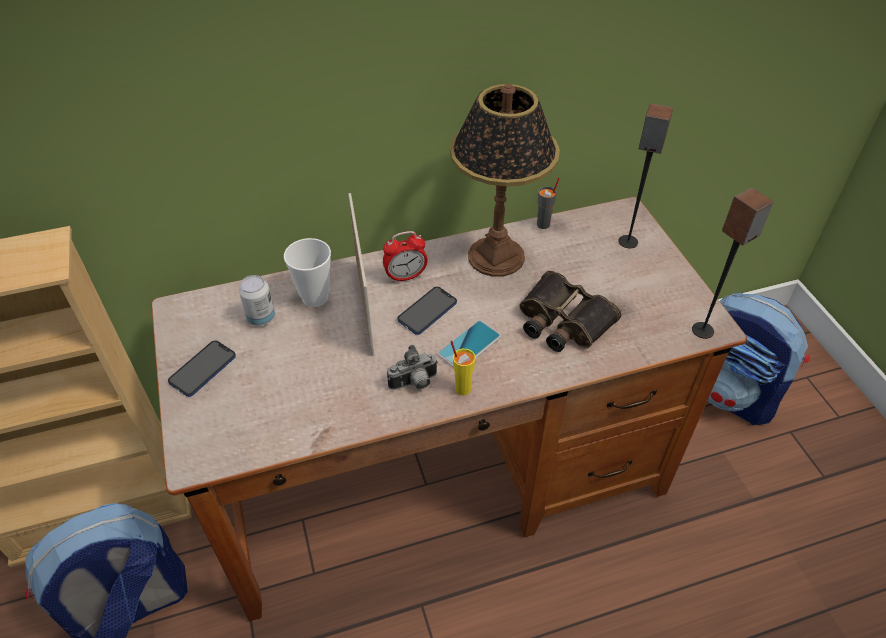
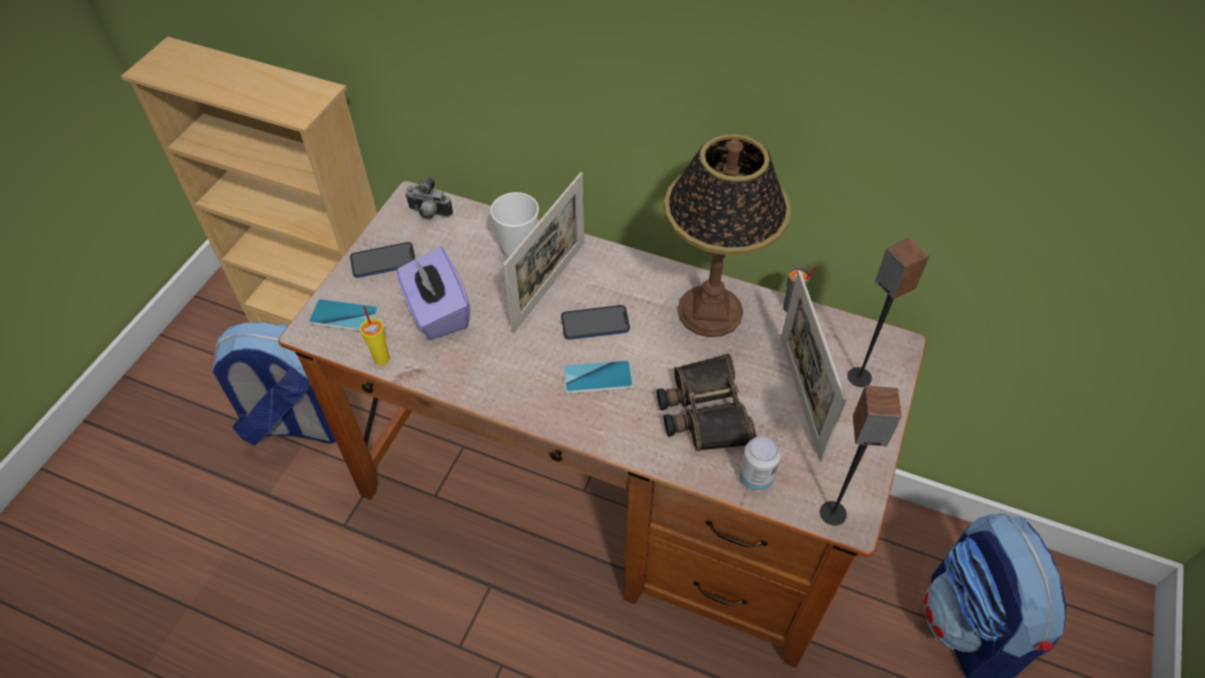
camera: 40 degrees right, 5 degrees up
(213, 432) = (344, 316): none -> phone
(261, 318) = (462, 245): can -> can (755, 478)
(294, 378) = (437, 312): none -> purple tissue box
(405, 276) = (610, 280): alarm clock -> none
(414, 383) = (520, 379): camera -> camera (429, 214)
(462, 388) = (552, 410): yellow cup -> yellow cup (382, 358)
(609, 275) = (800, 397): none -> picture frame

